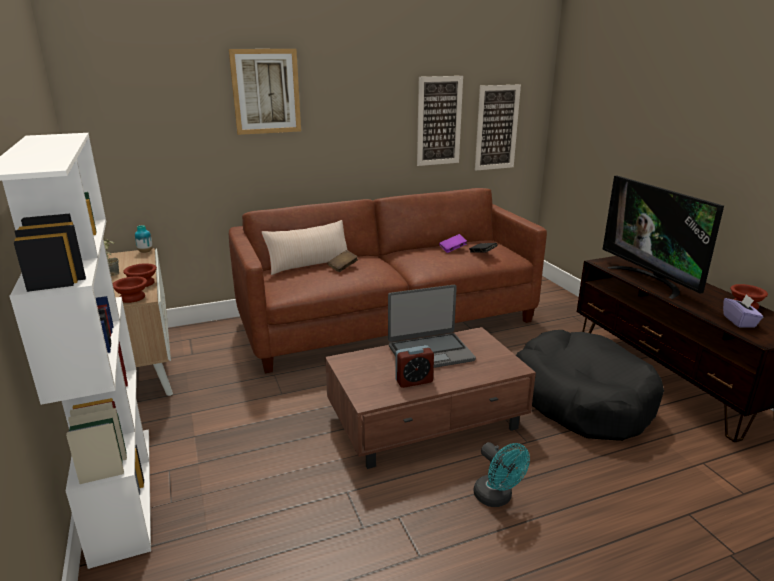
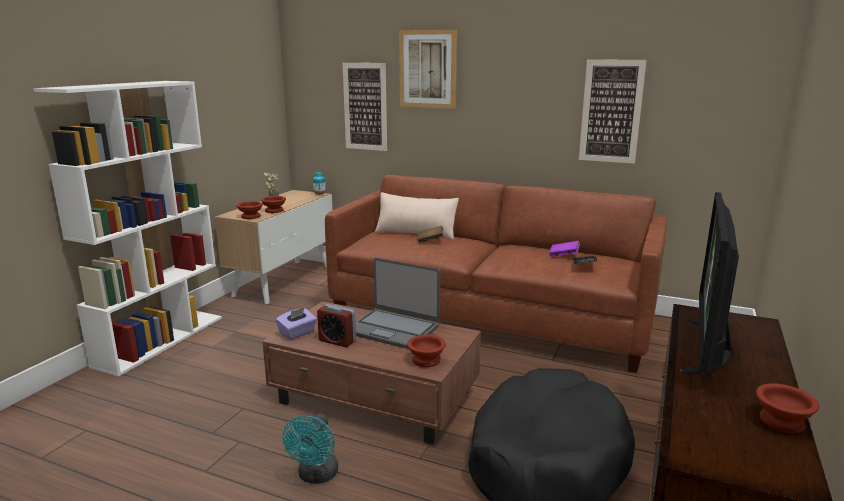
camera: 45 degrees right, 5 degrees down
(497, 128) = (695, 127): picture -> picture (365, 107)
(499, 363) = (427, 360): none -> brown bowl
(739, 321) = (714, 429): purple tissue box -> purple tissue box (297, 333)

